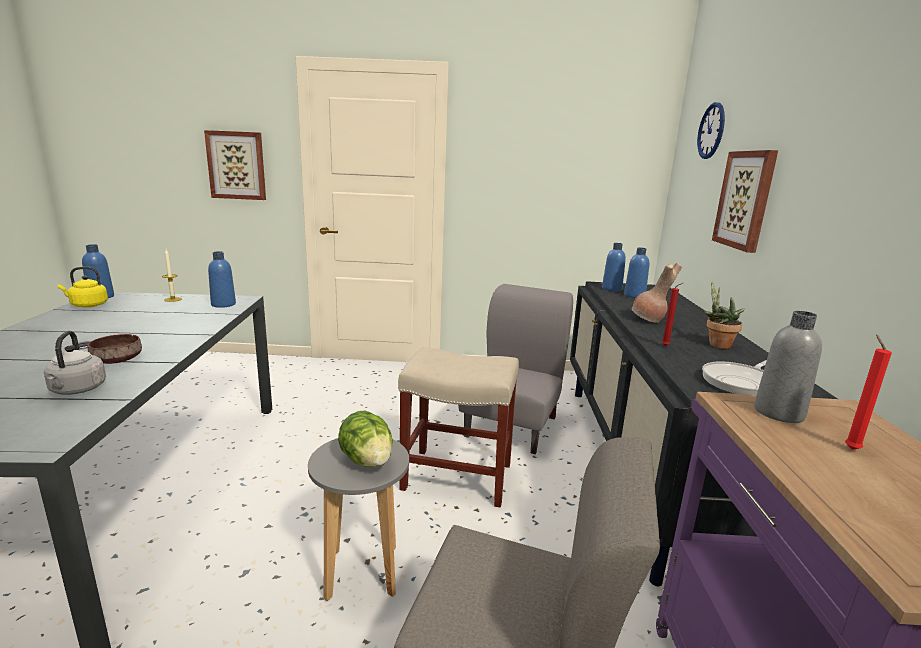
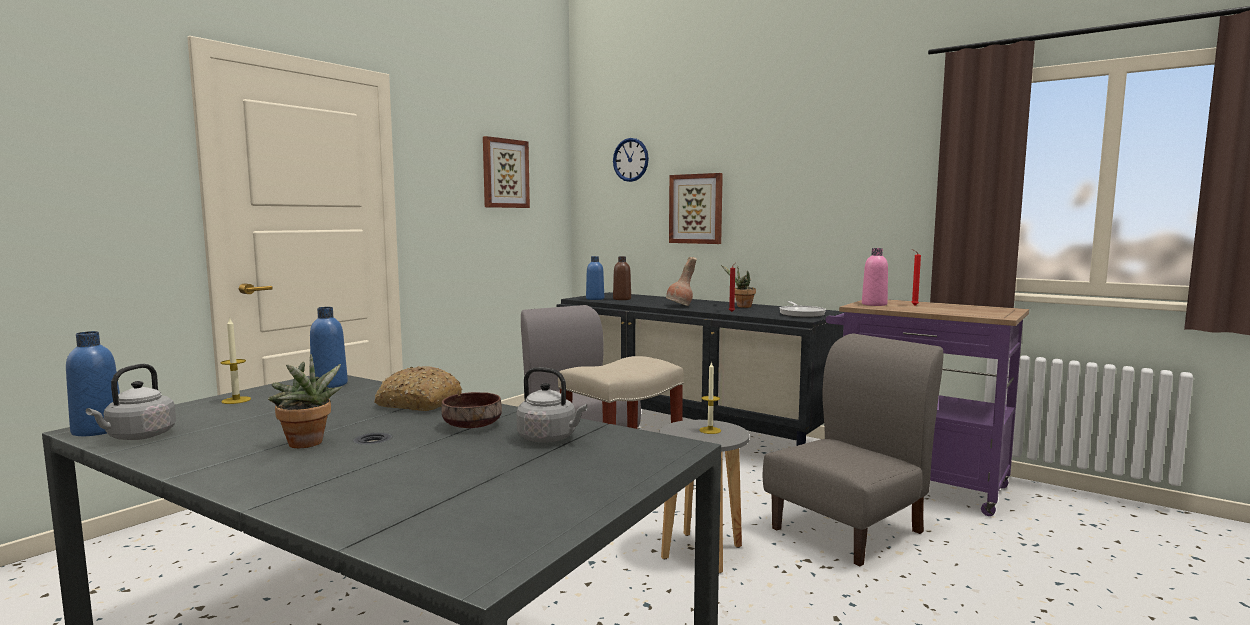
camera: 55 degrees left, 10 degrees down
(67, 336) = (307, 444): none -> potted plant
(87, 305) = (138, 437): yellow kettle -> grey kettle
(179, 333) = (418, 403): none -> bread
(237, 165) = (78, 196): picture -> picture (505, 173)
(367, 461) = (710, 430): lettuce -> candle
(634, 296) = (622, 299): blue bottle -> brown bottle
(778, 413) = (874, 304): grey bottle -> pink bottle

